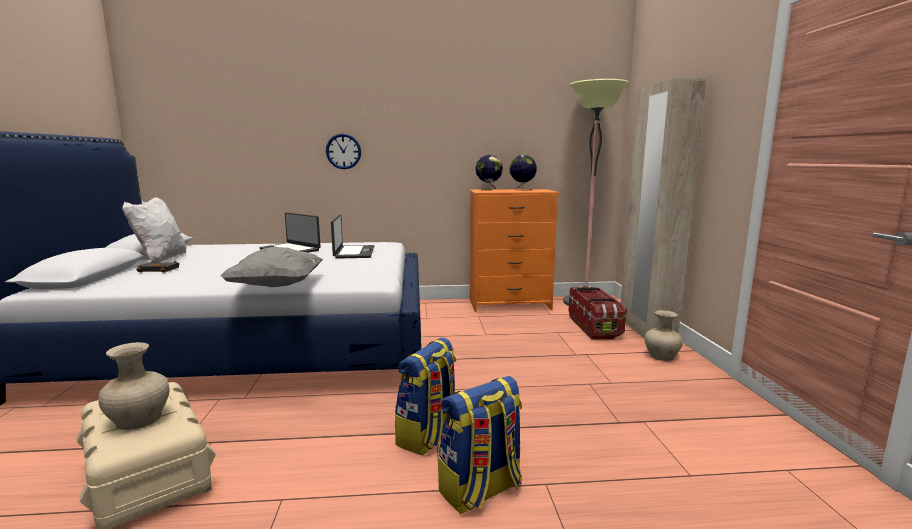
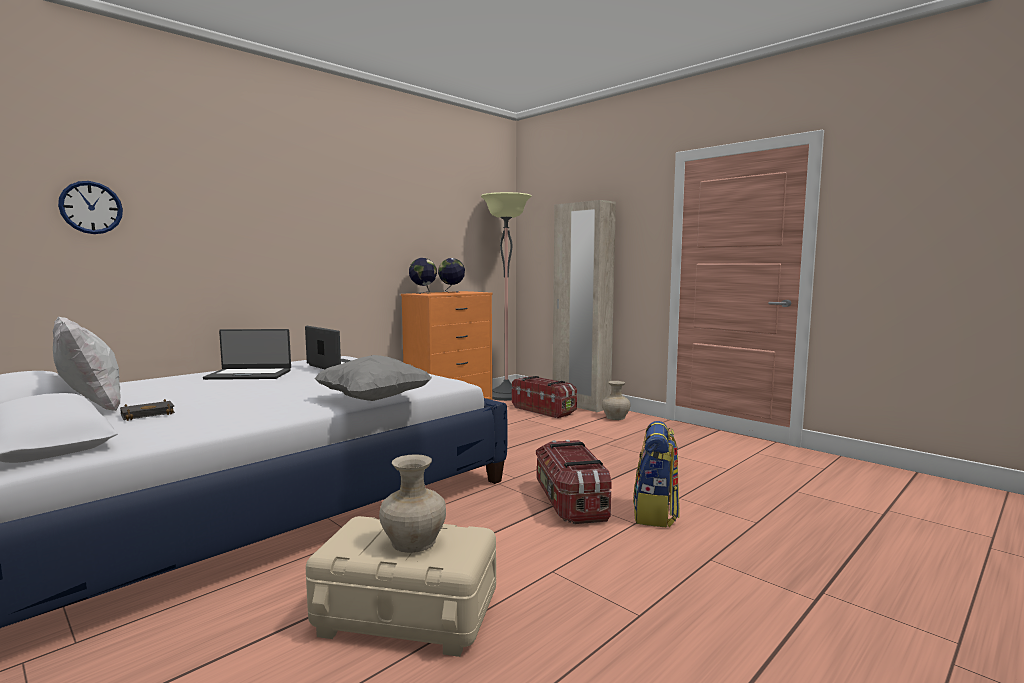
camera: 40 degrees left, 5 degrees down
(343, 151) = (265, 252): wall clock -> wall clock (91, 207)
(429, 436) = (570, 502): backpack -> storage box

